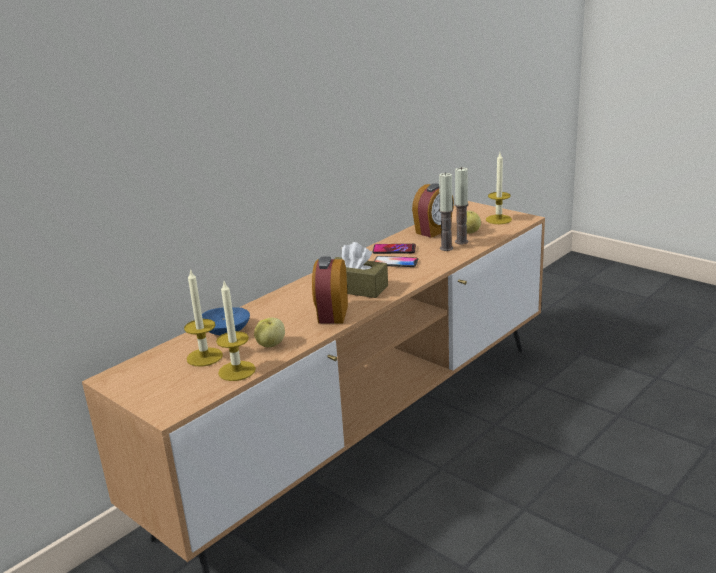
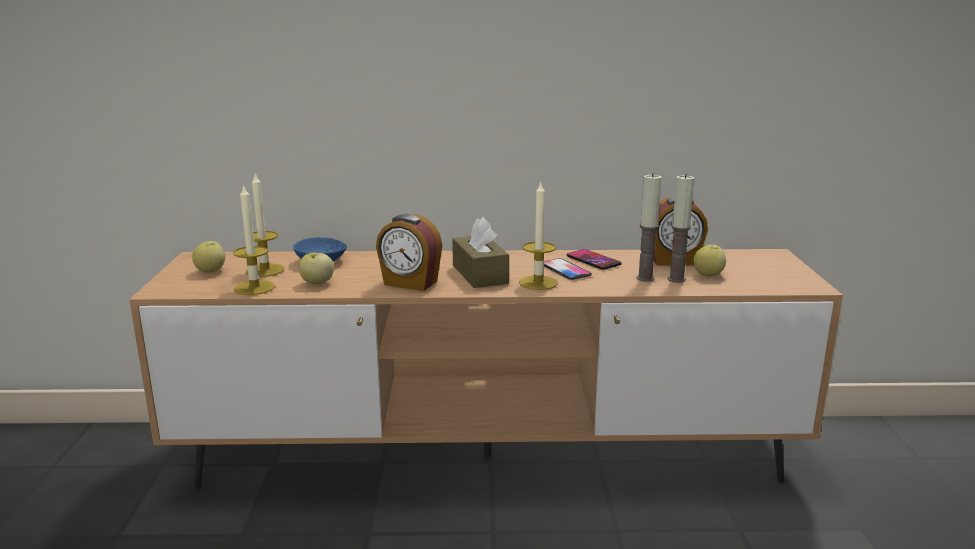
camera: 45 degrees right, 5 degrees down
(162, 379) = (211, 271): none -> apple
(332, 314) = (410, 283): alarm clock -> alarm clock turned 120 degrees counterclockwise
(498, 219) = (775, 276): candle -> candle (538, 283)

